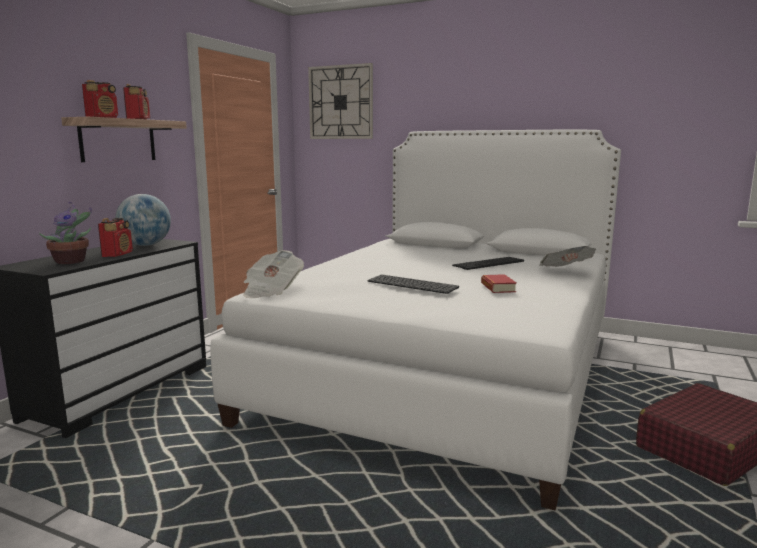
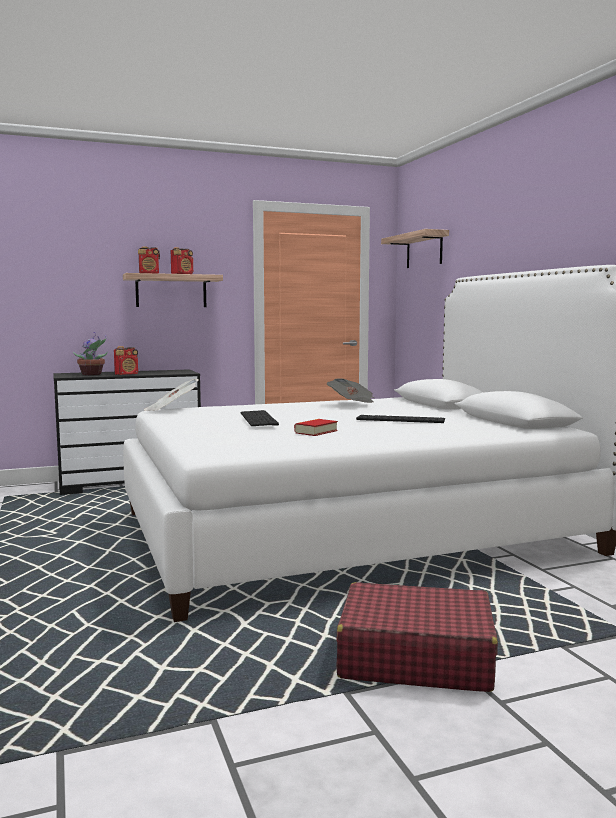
camera: 45 degrees right, 5 degrees down
(146, 245) = (164, 372): globe -> none
(341, 102) = (424, 250): wall clock -> shelf
(565, 272) = (441, 434): newspaper -> newspaper (352, 404)

